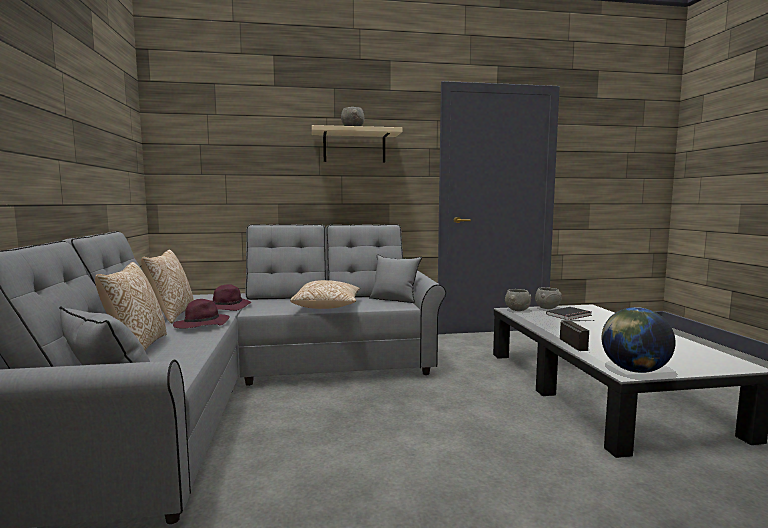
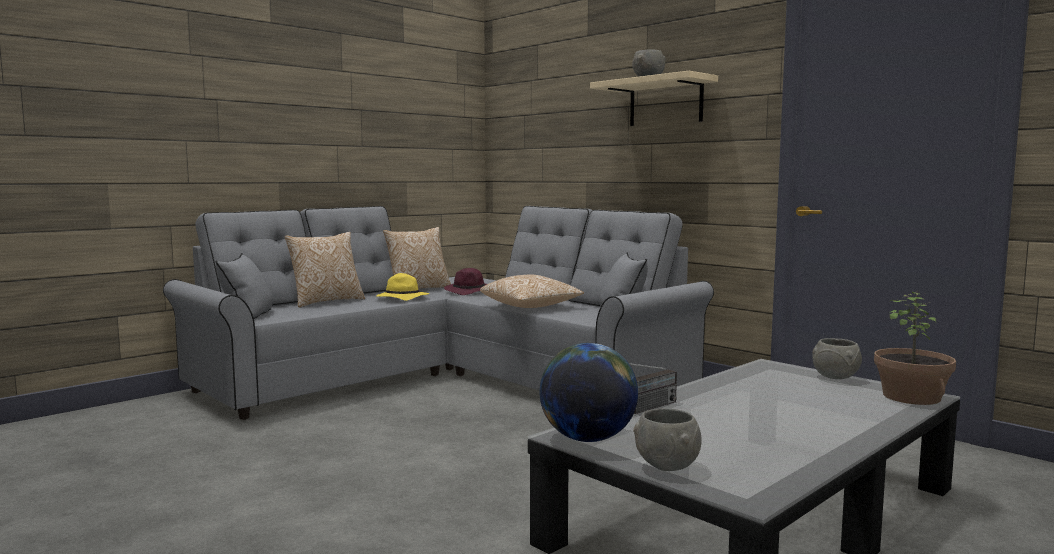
camera: 55 degrees right, 0 degrees up
(201, 325) = (401, 299): purple hat -> yellow hat
(517, 310) = (774, 368): grey bowl -> grey bowl (665, 467)
(570, 315) = (825, 391): black book -> none
(589, 308) = (912, 397): none -> potted plant

